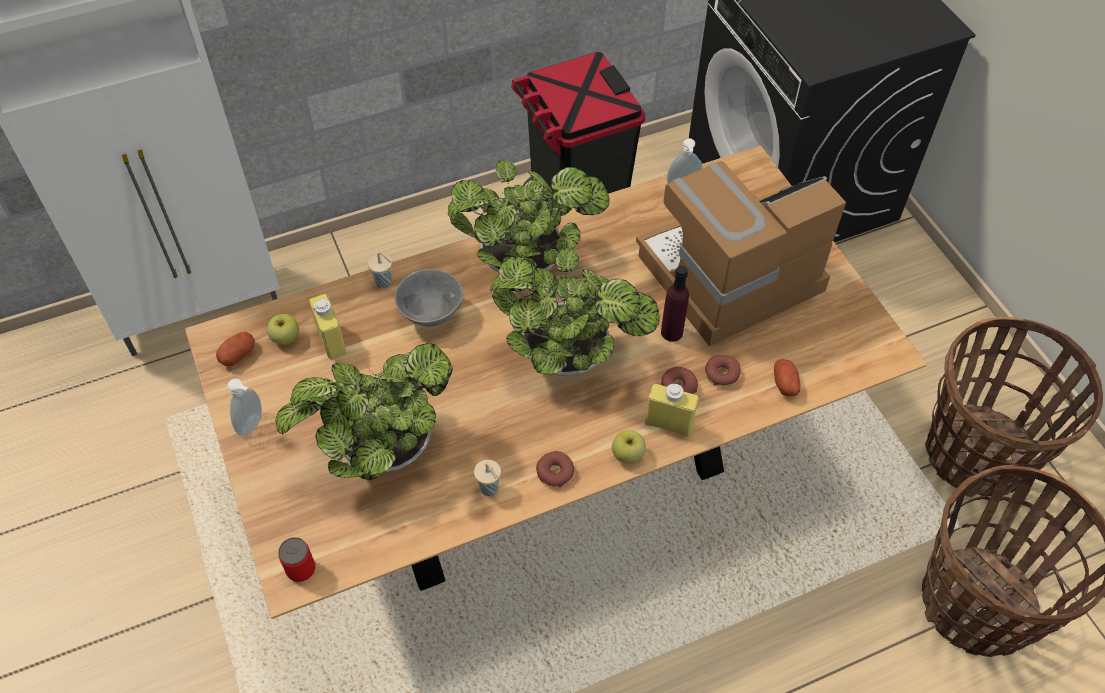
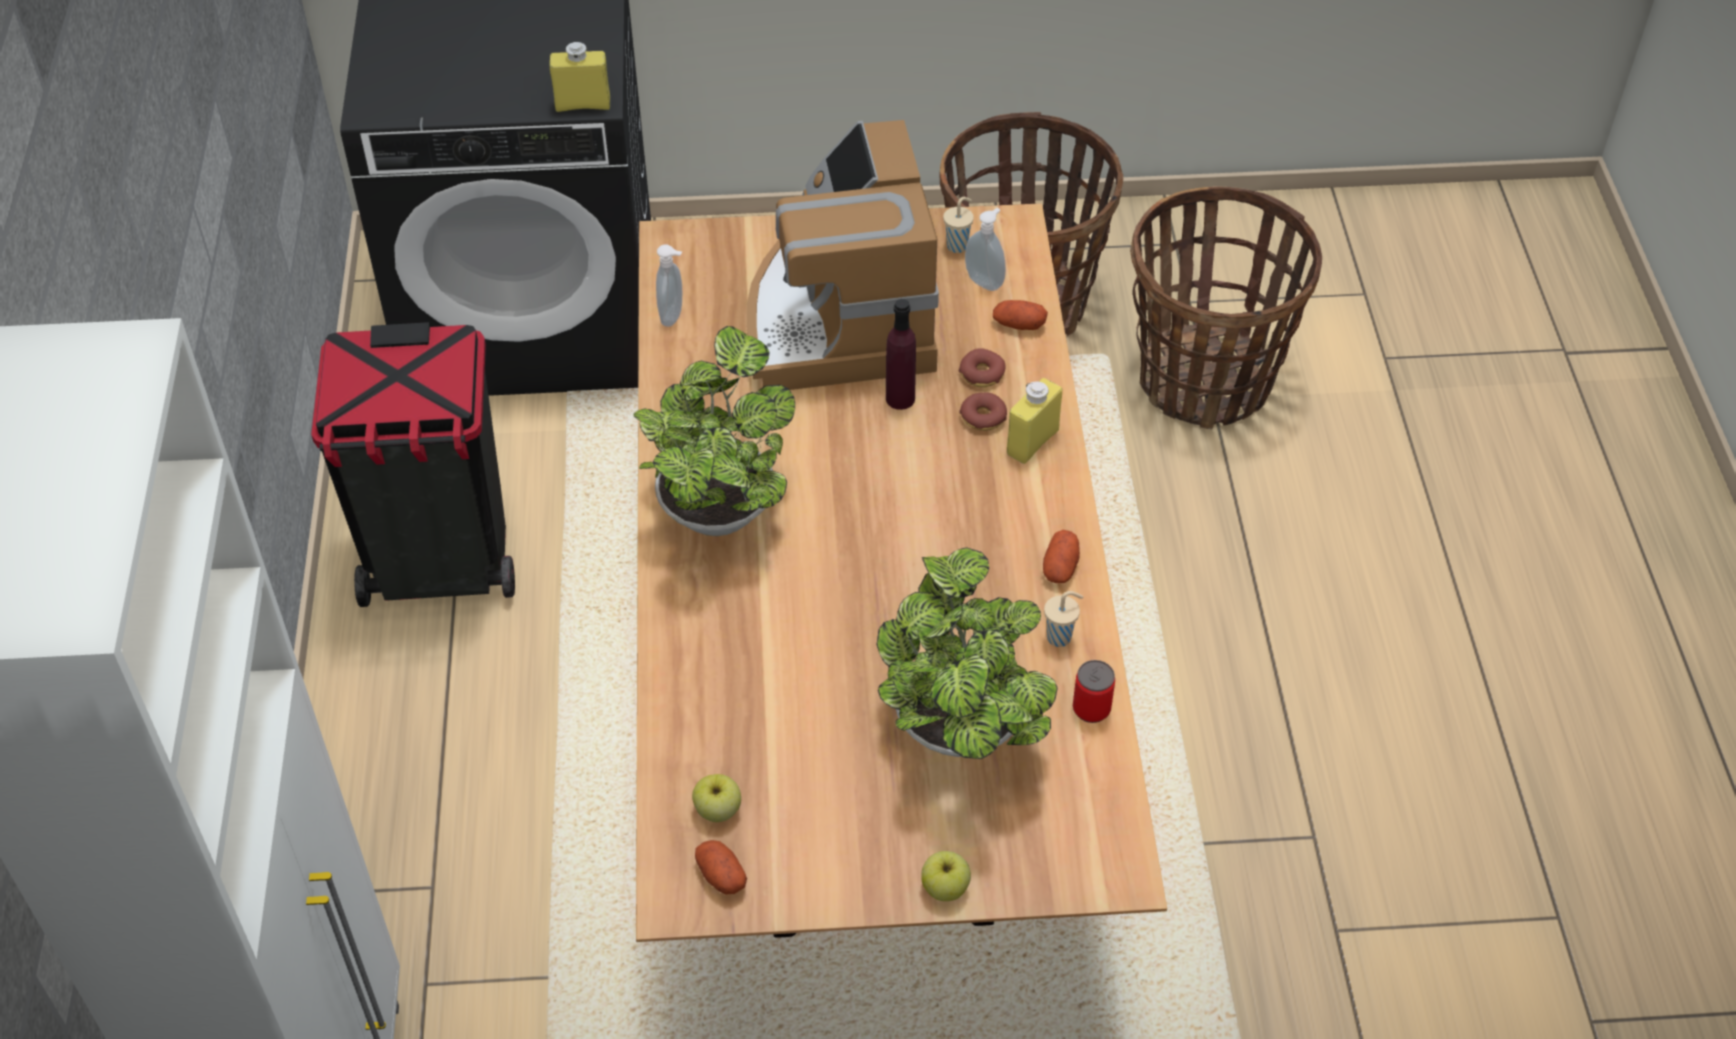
camera: 70 degrees left, 5 degrees down
(253, 425) = (857, 877): soap dispenser -> soap dispenser (985, 281)
(301, 569) = (1108, 861): can -> can (1091, 709)
(331, 340) = (747, 756): yellow bottle -> yellow bottle (583, 105)
(384, 282) = (672, 672): beige cup -> beige cup (958, 245)
(431, 312) = (752, 631): grey bowl -> none
(555, 472) = (1060, 567): donut -> potato
(571, 358) = (897, 504): potted plant -> none
(628, 455) = (1061, 492): apple -> apple (945, 888)

